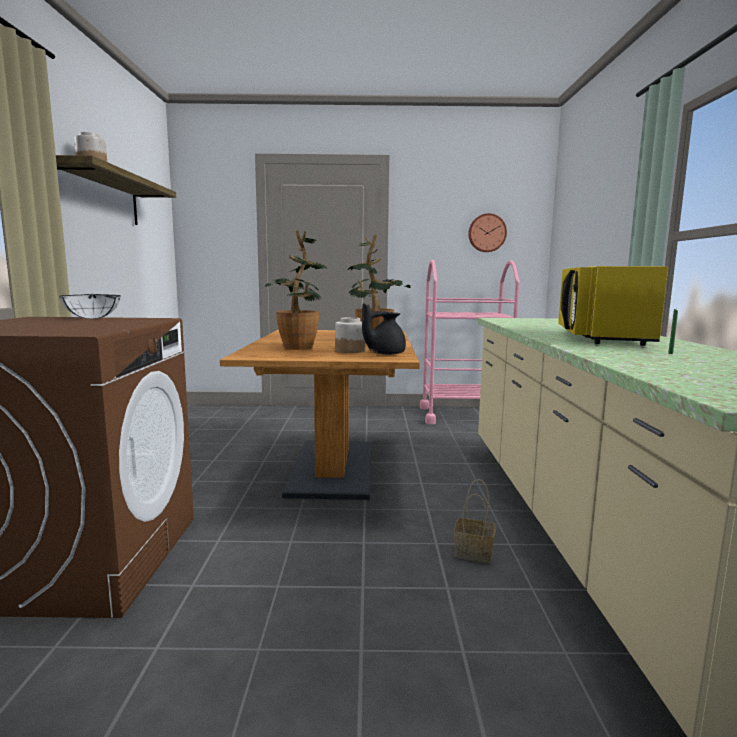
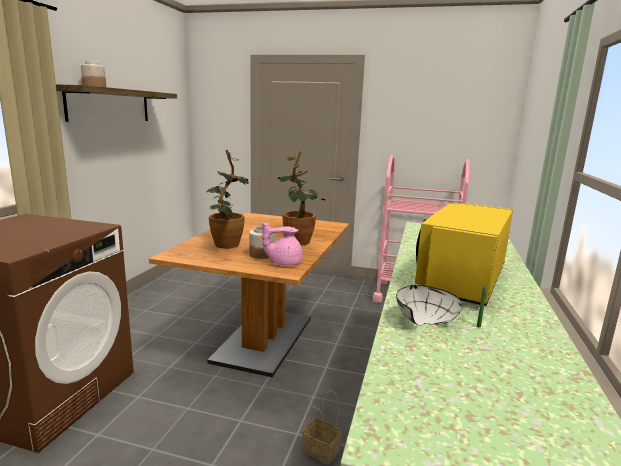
camera: 15 degrees right, 5 degrees up
(92, 318) = (59, 221): white bowl -> white bowl (421, 320)
(384, 354) = (284, 263): black teapot -> pink teapot
(486, 233) = (452, 129): wall clock -> none

